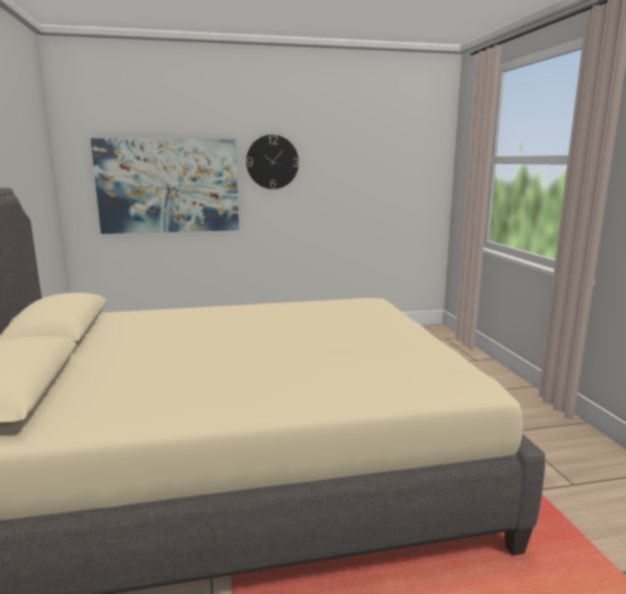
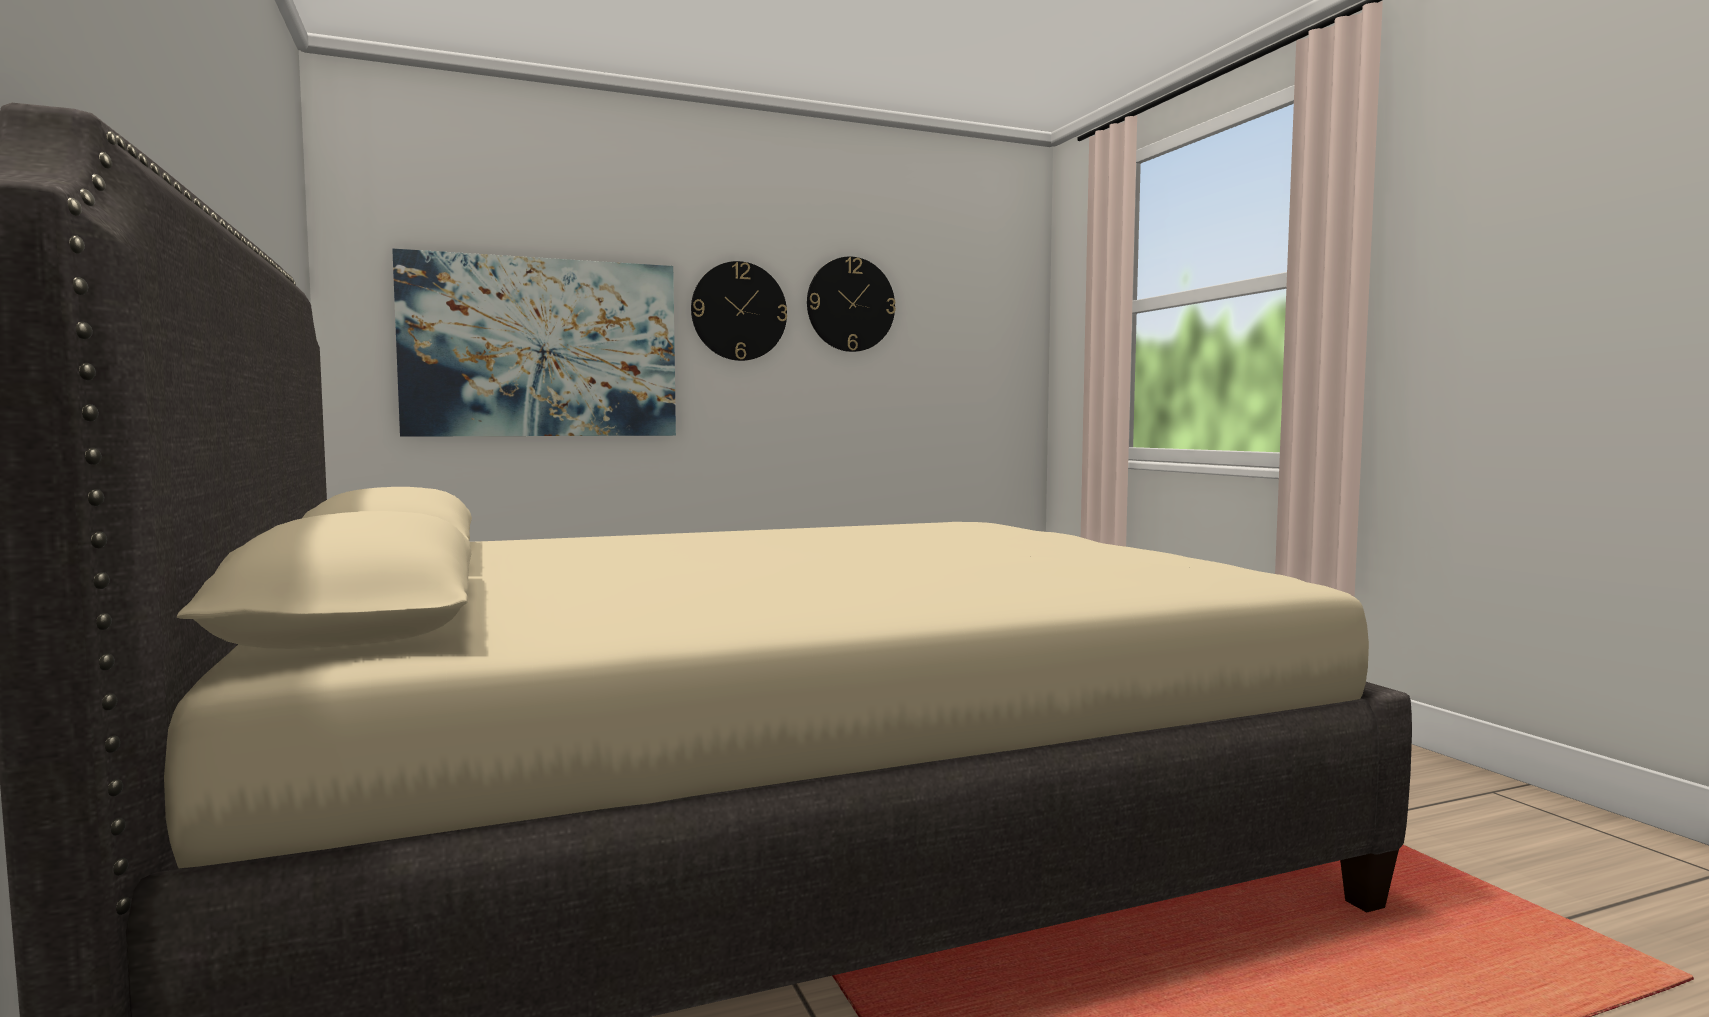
camera: 10 degrees left, 10 degrees down
(335, 155) = (850, 304): none -> wall clock

